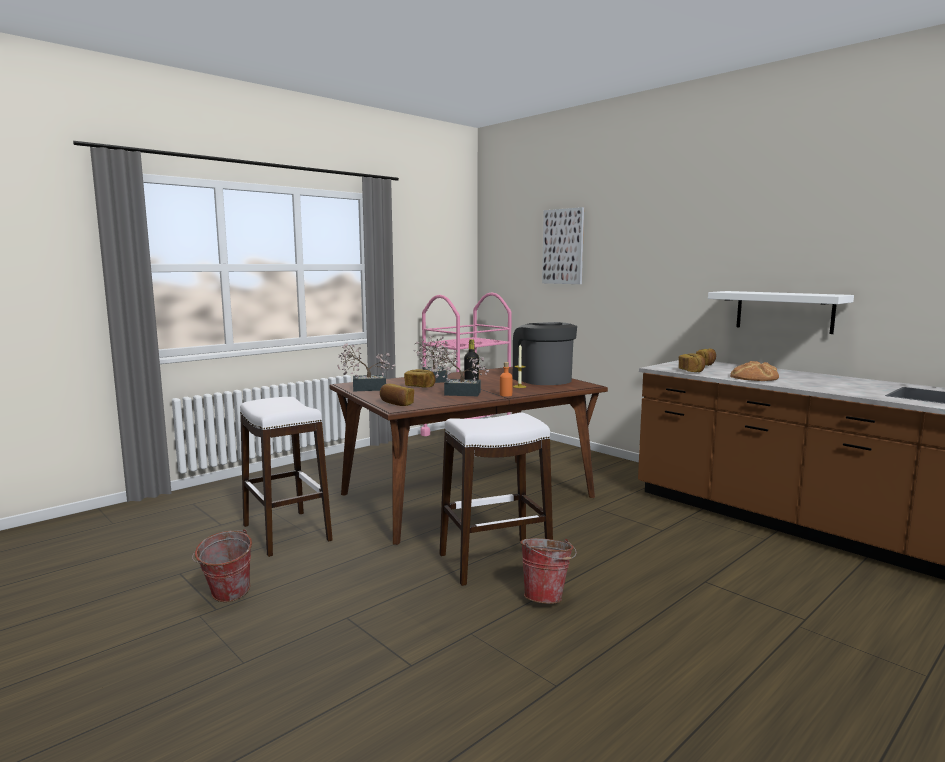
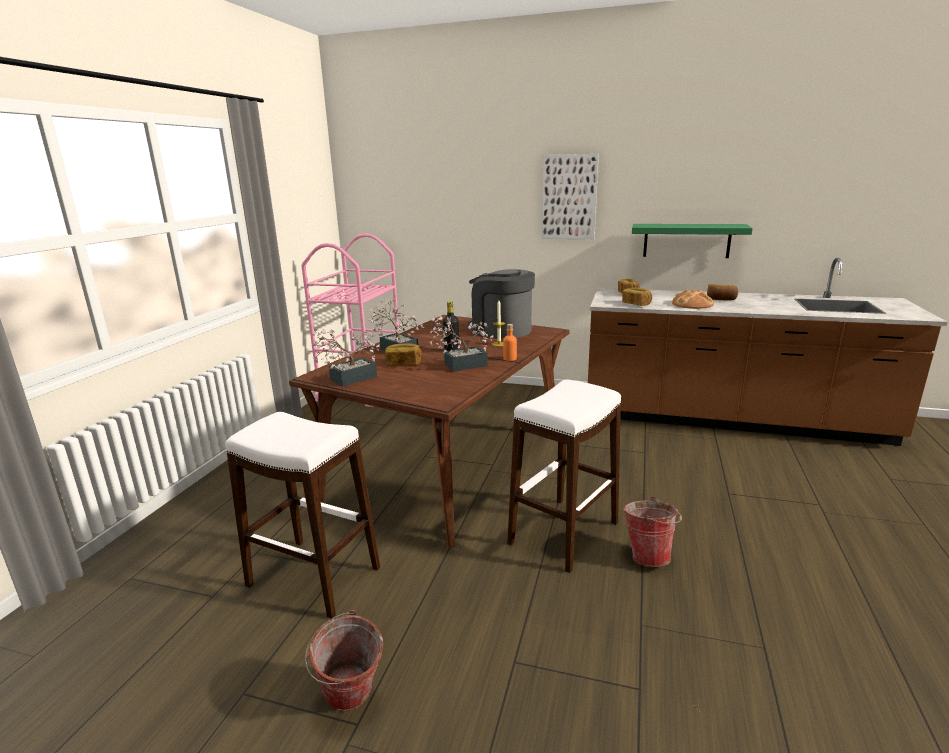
camera: 30 degrees left, 10 degrees up
(396, 404) = (428, 395): bread -> bread (721, 299)
(563, 246) = (450, 181): picture -> picture (569, 197)
(784, 311) = (686, 240): white shelf -> green shelf

